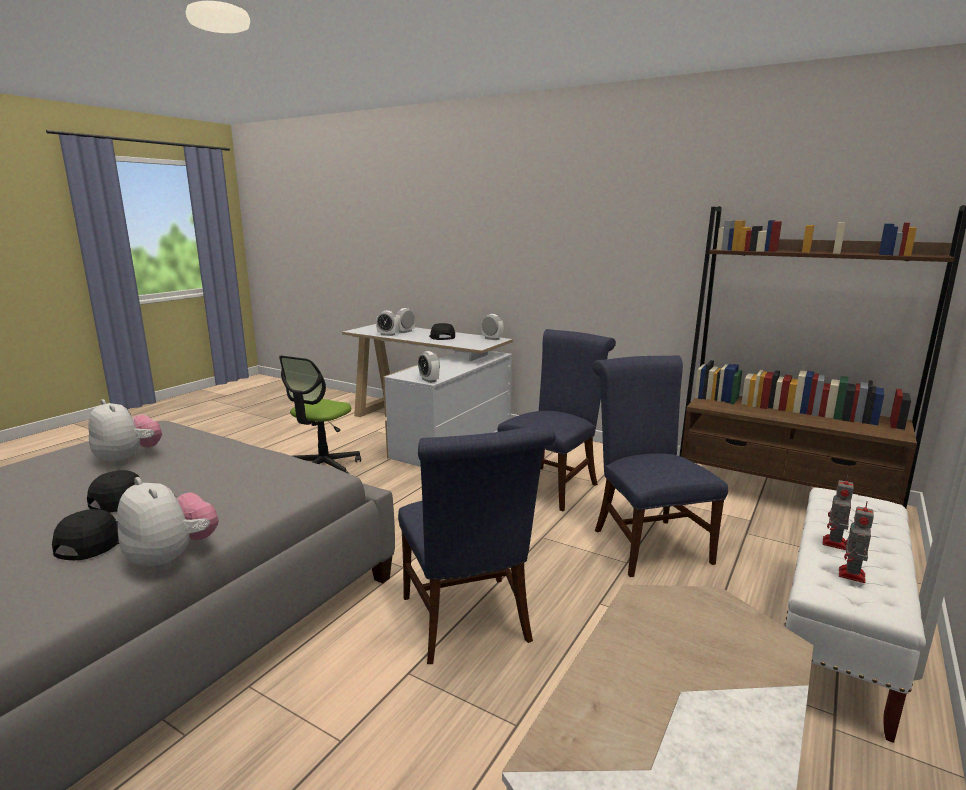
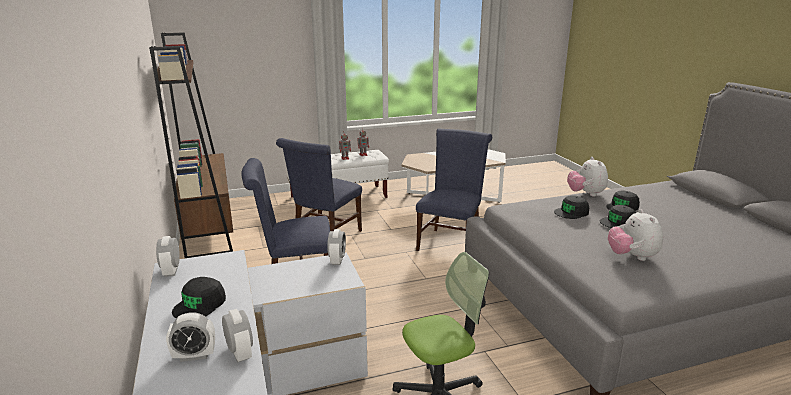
camera: 140 degrees left, 5 degrees up
(209, 491) = (571, 212): none -> black cap

